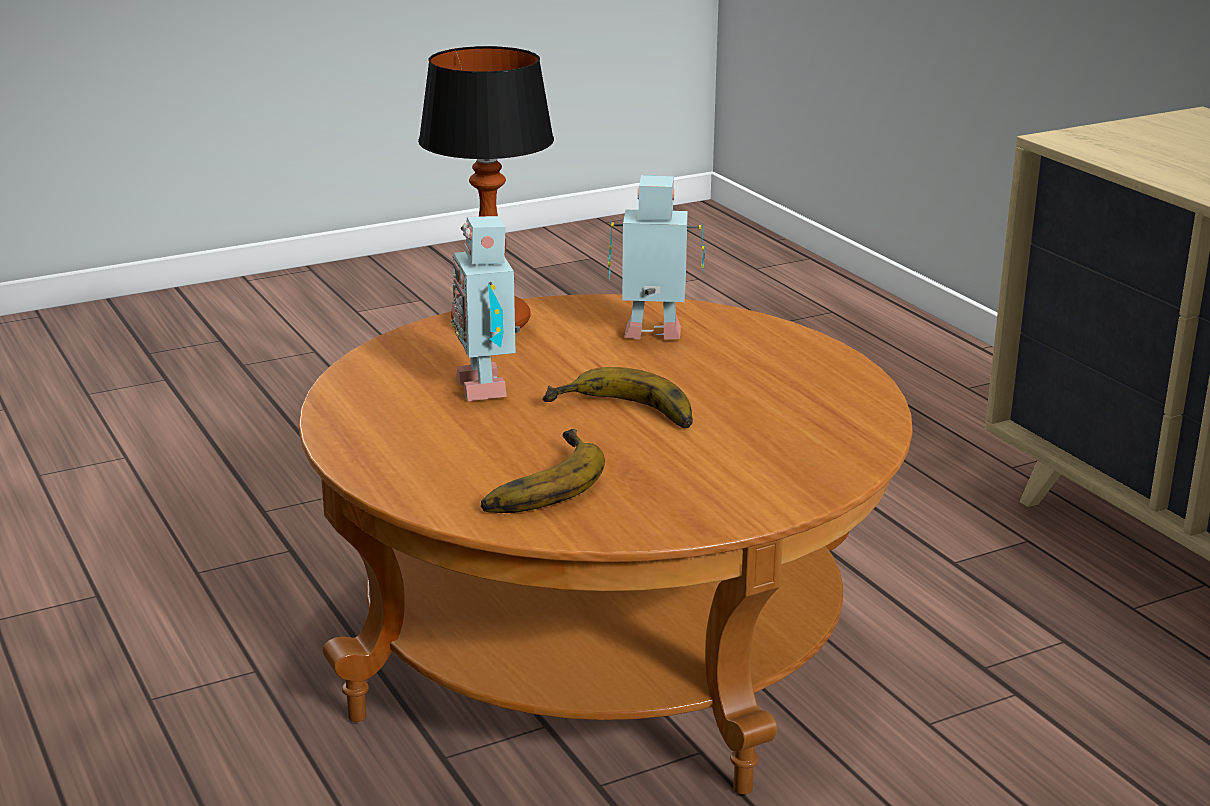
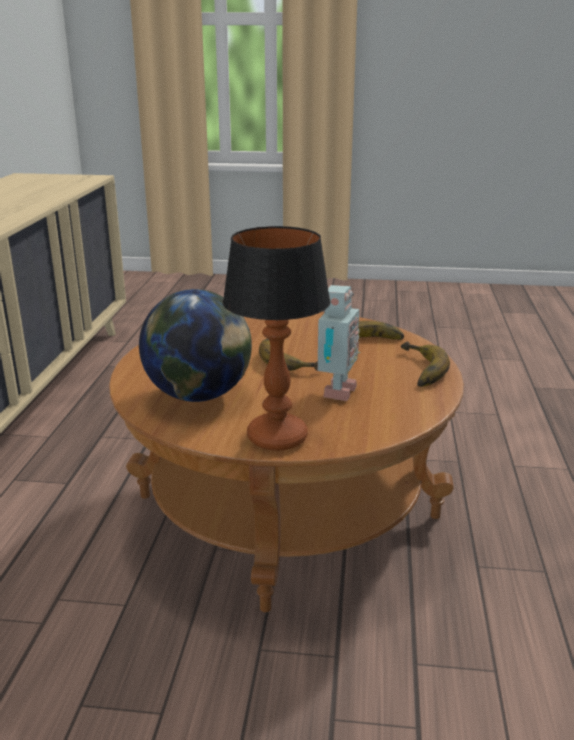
camera: 145 degrees left, 0 degrees up
(402, 456) = (416, 369): none -> banana
(654, 336) = (199, 396): toy robot -> globe

